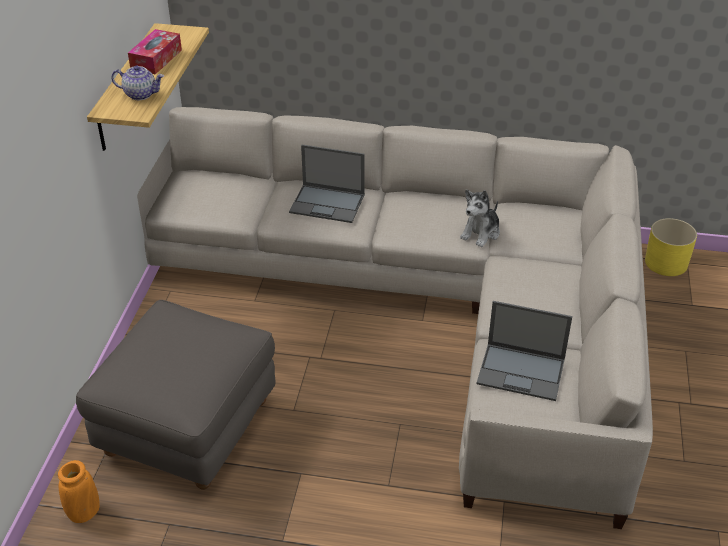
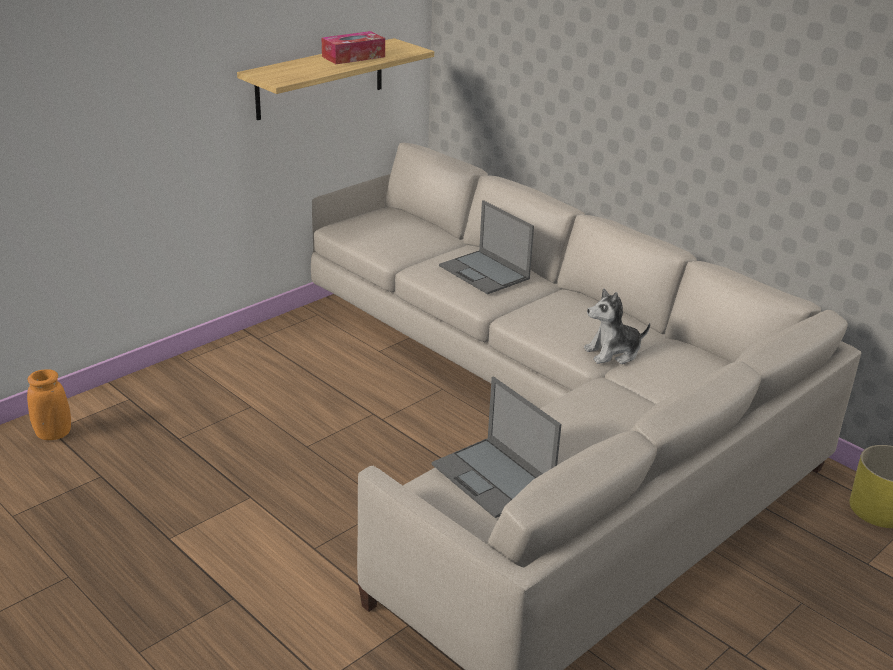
camera: 35 degrees right, 10 degrees down
(141, 94) = (301, 71): teapot -> none
(187, 427) = (204, 415): grey ottoman -> none

